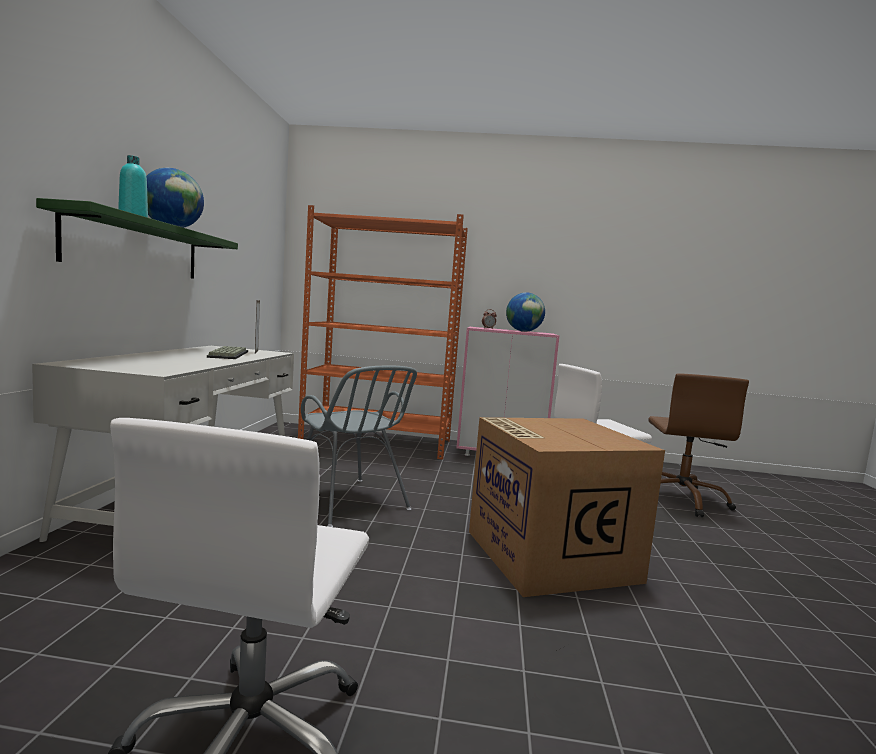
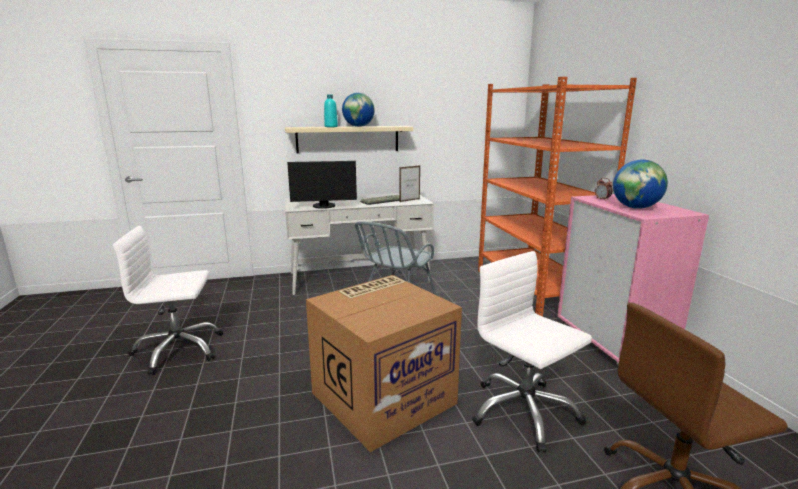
camera: 70 degrees right, 10 degrees up
(137, 247) = (348, 139): green shelf -> beige shelf
(189, 365) = (324, 206): none -> monitor

